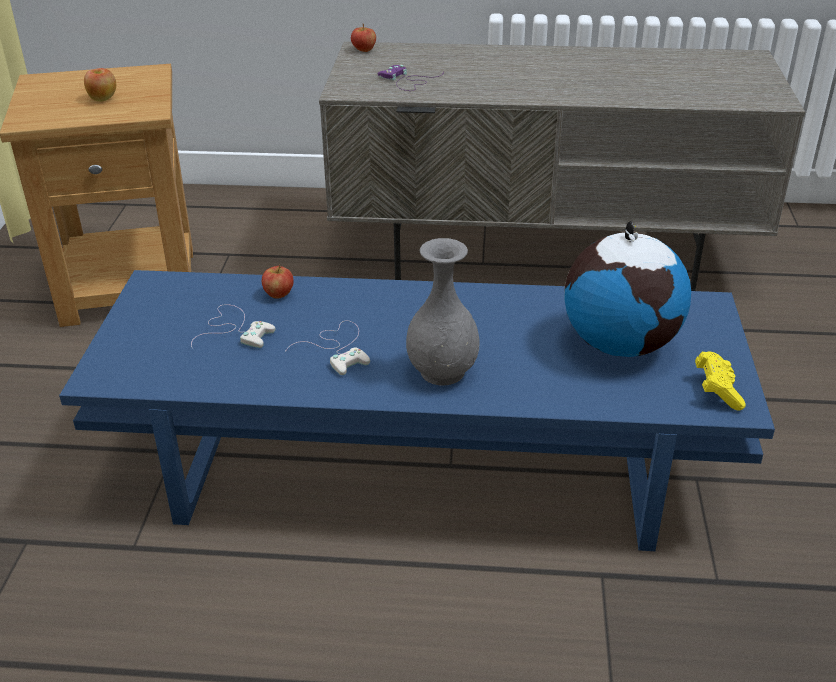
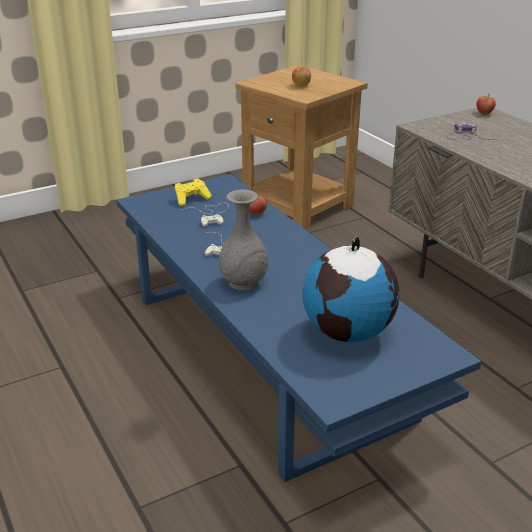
camera: 55 degrees right, 5 degrees down
(717, 390) = (342, 387): yellow game controller -> yellow game controller (191, 199)

